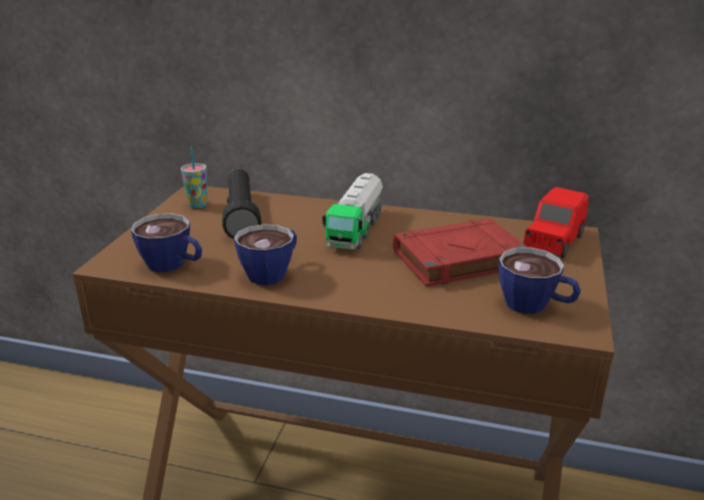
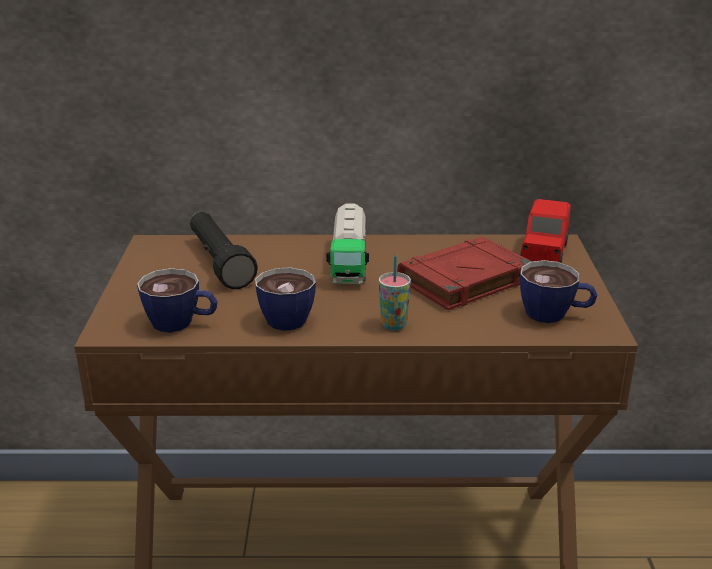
camera: 15 degrees left, 0 degrees up
(197, 205) = (163, 256): cup -> cup (393, 325)

